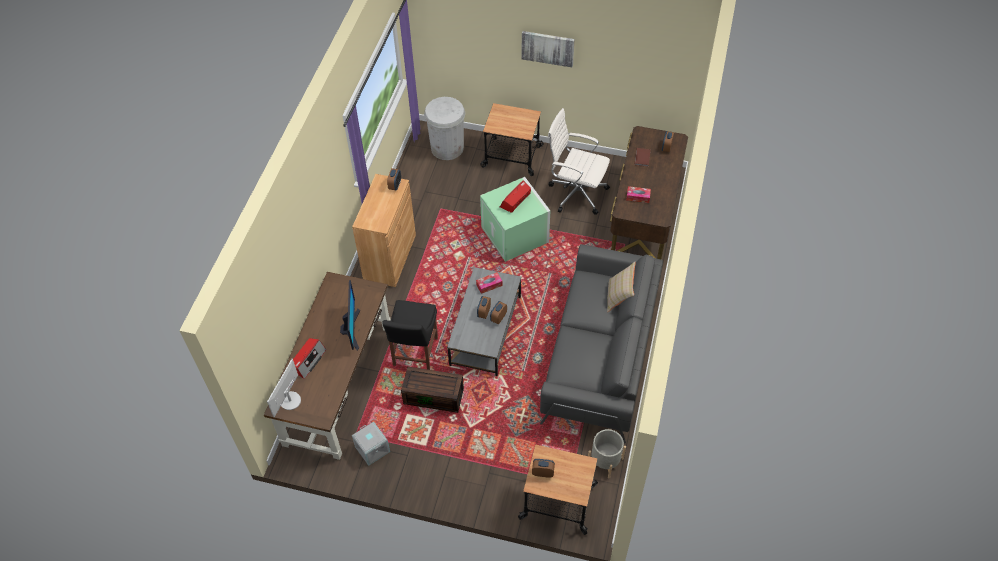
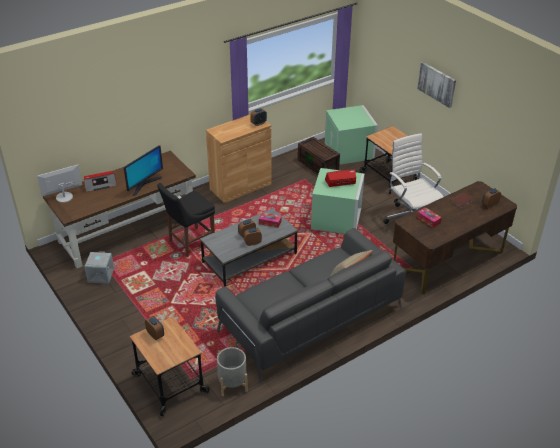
camera: 40 degrees right, 15 degrees down
(434, 396) = (172, 272): brown storage box -> brown storage box (319, 165)
(447, 148) = (350, 151): white trash can -> green storage box

